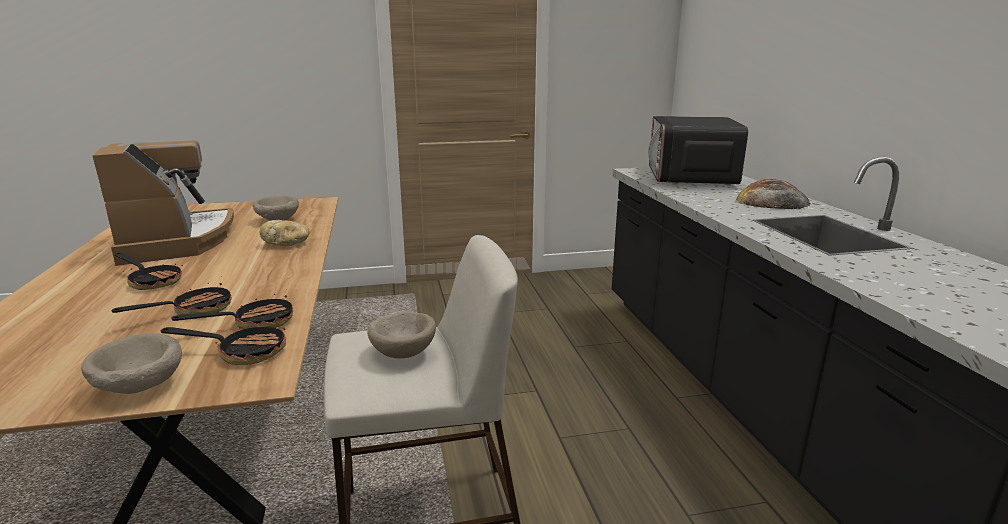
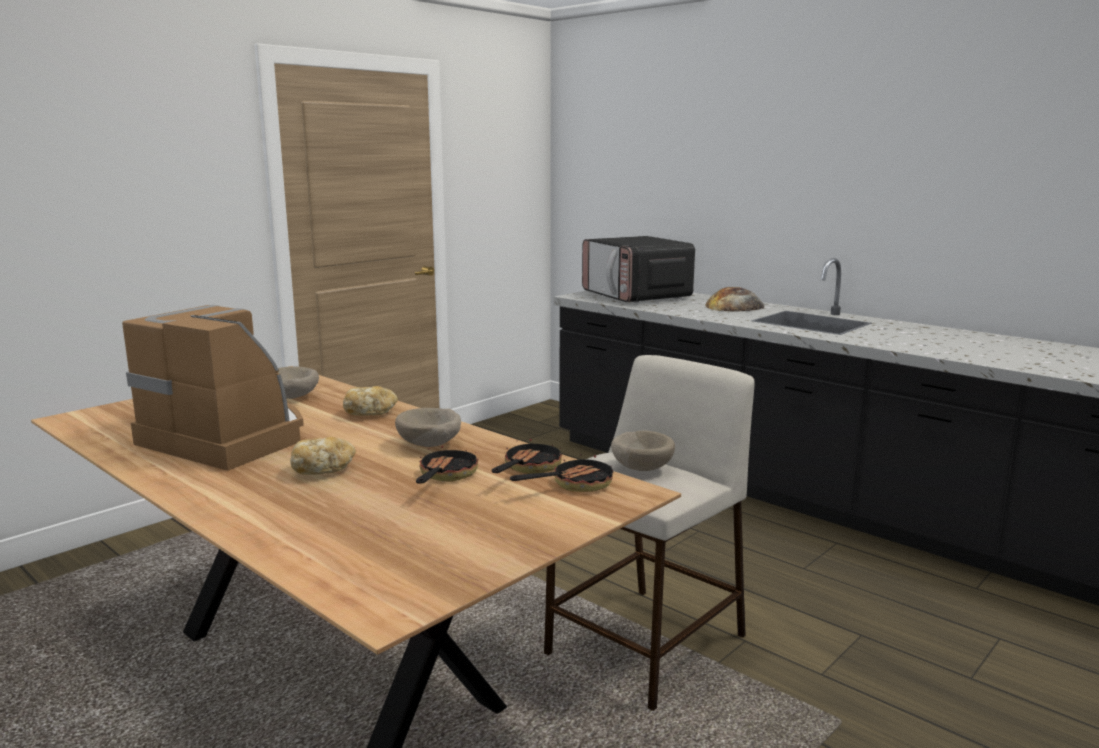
camera: 35 degrees left, 5 degrees down
(139, 388) = (559, 523): beige bowl -> beige bowl (430, 446)
(152, 281) = (323, 470): frying pan -> bread

